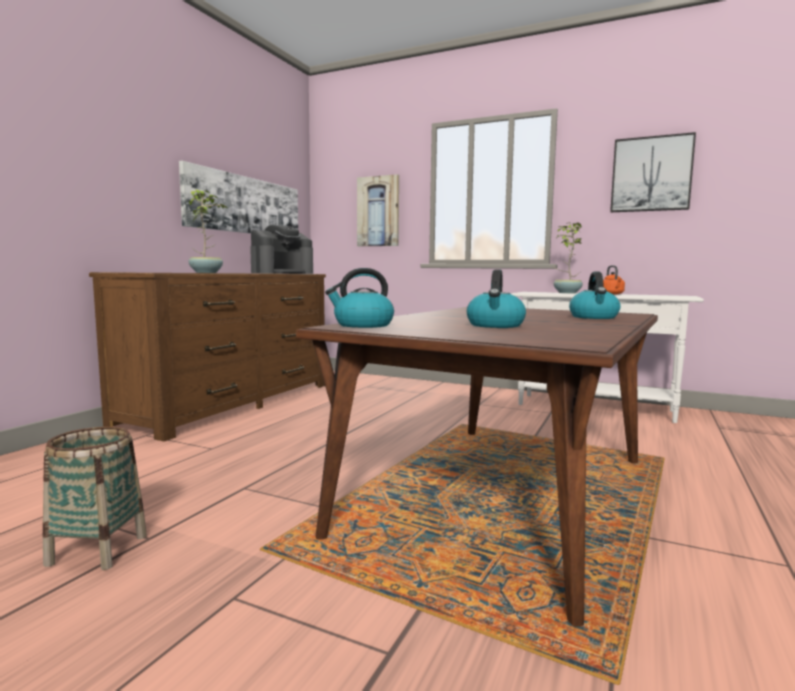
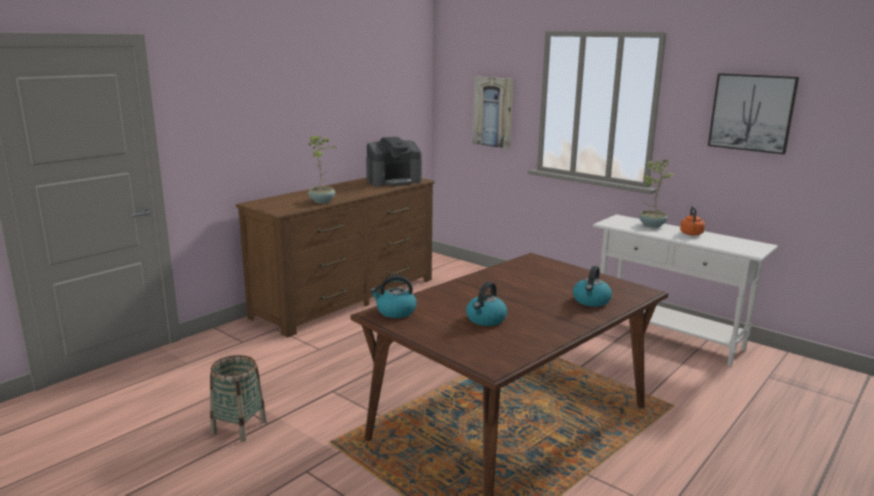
camera: 15 degrees right, 10 degrees up
(245, 205) = (364, 115): picture -> none

